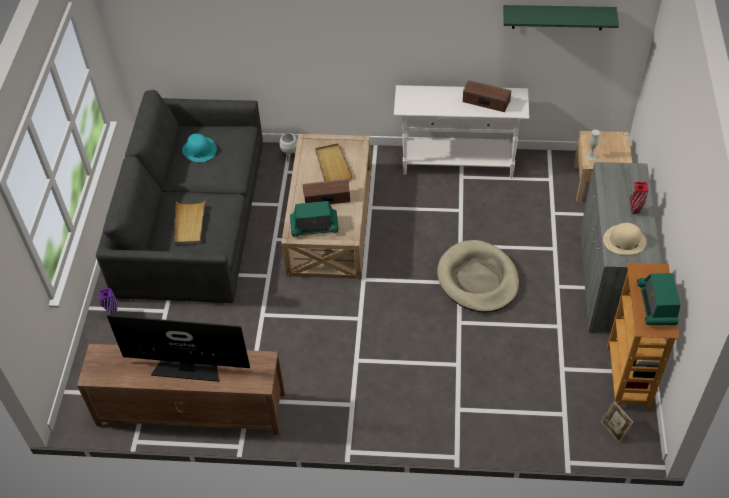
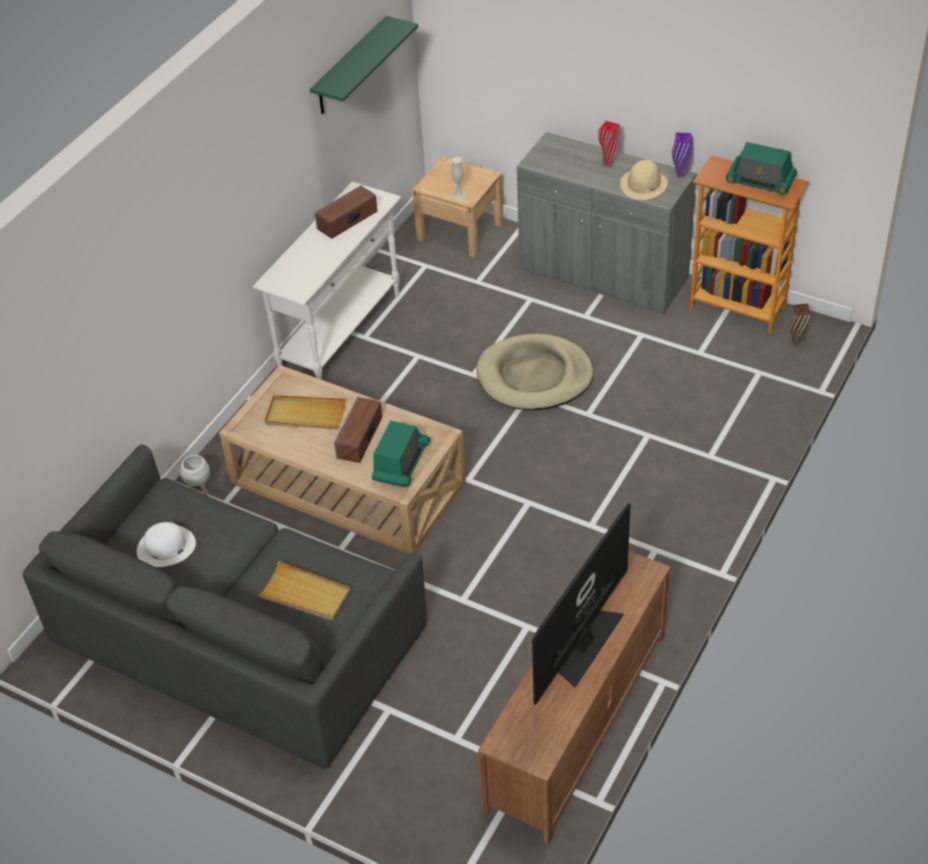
camera: 65 degrees left, 5 degrees down
(113, 314) = (354, 777): purple vase -> purple vase (680, 174)
(199, 149) = (166, 547): turquoise hat -> white hat
(614, 430) = (797, 342): picture frame -> brown vase

